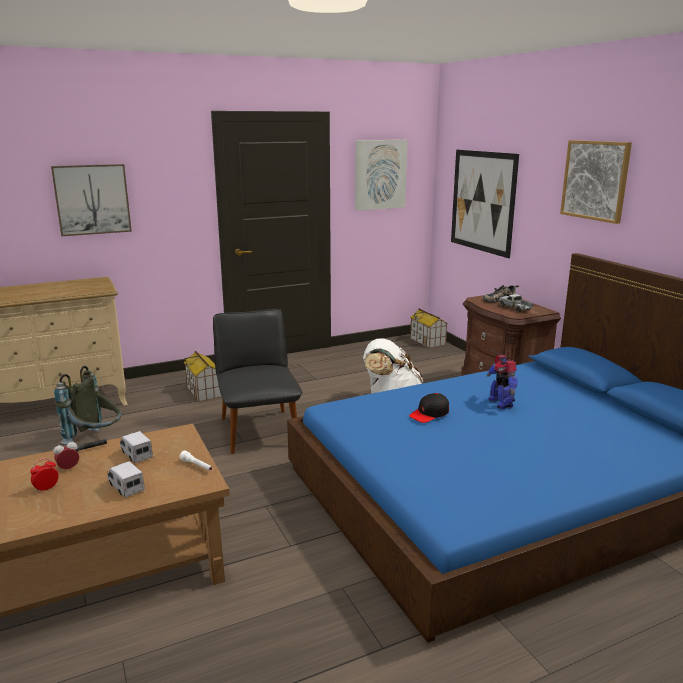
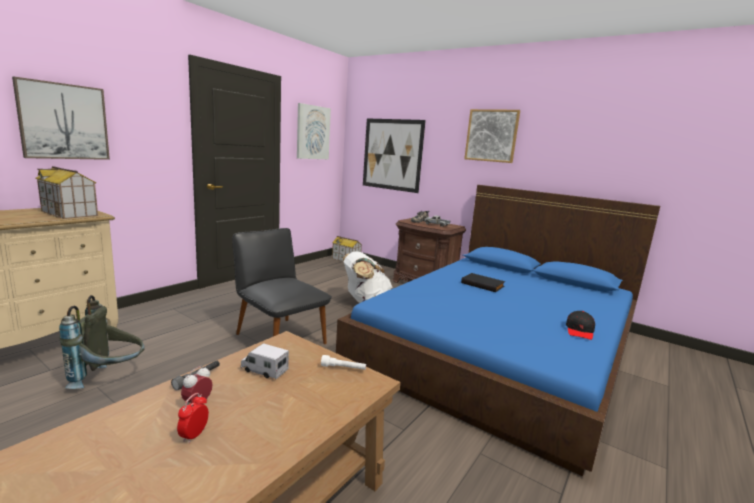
camera: 30 degrees left, 5 degrees down
(126, 487) = (295, 407): toy truck -> none
(204, 391) = (197, 314): toy house -> toy house (70, 213)
(429, 414) = (454, 297): black cap -> black cap (579, 331)
(501, 403) = (483, 284): toy robot -> black book

